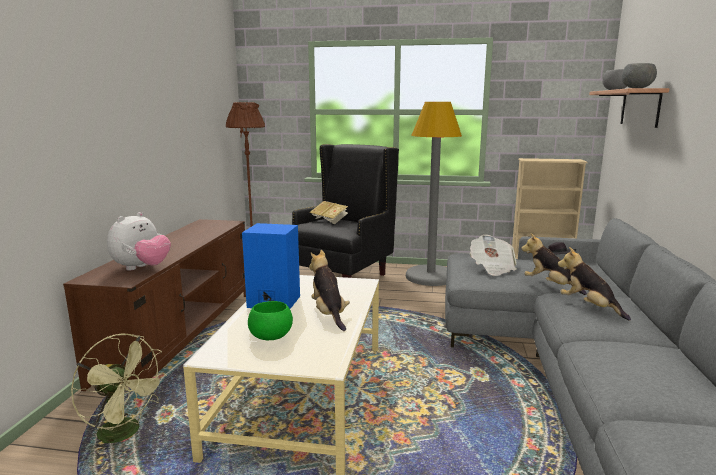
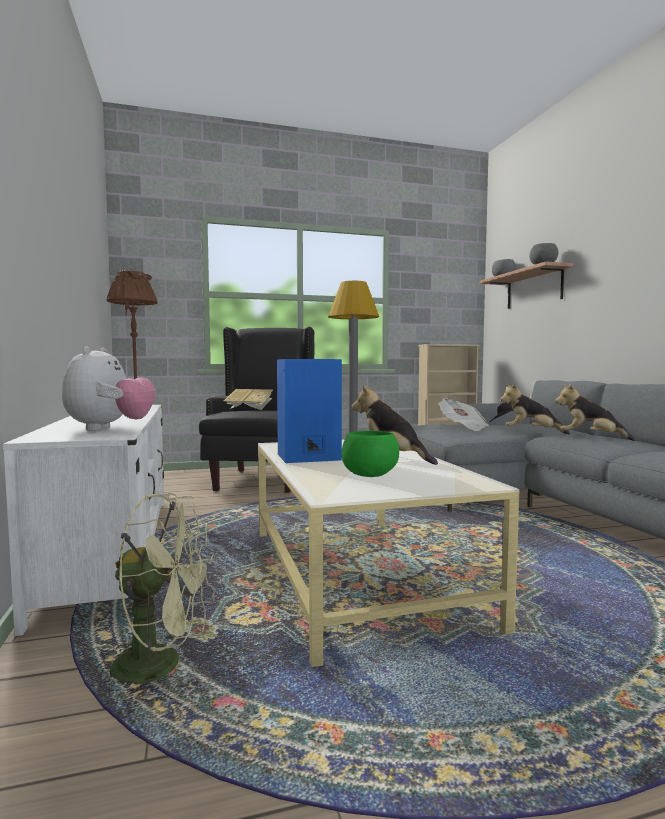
camera: 25 degrees left, 10 degrees down
(182, 332) = (114, 547): brown tv stand -> white tv stand

